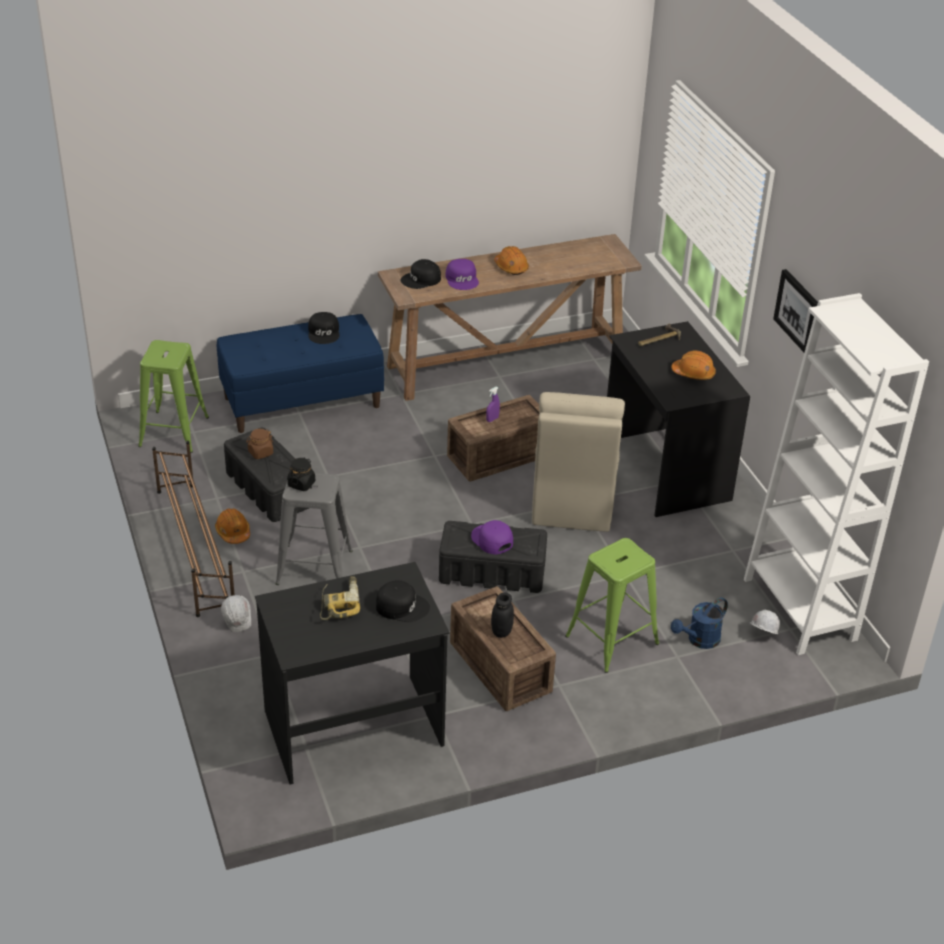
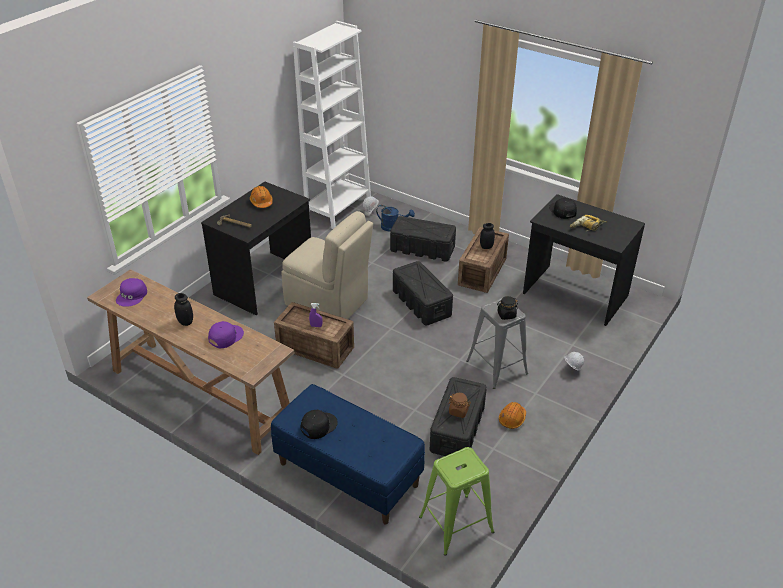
camera: 125 degrees left, 0 degrees up
(195, 547) = (543, 427): brown shoe rack -> none
(421, 279) = (245, 356): black cap -> none
(491, 540) = (423, 281): purple cap -> purple cap (132, 296)
(511, 267) = (185, 322): orange hard hat -> black jar
(572, 500) = (328, 302): beige chair -> beige chair turned 60 degrees clockwise
(612, 640) = (423, 249): green stool -> black storage box
(798, 311) = (250, 113): picture -> none

